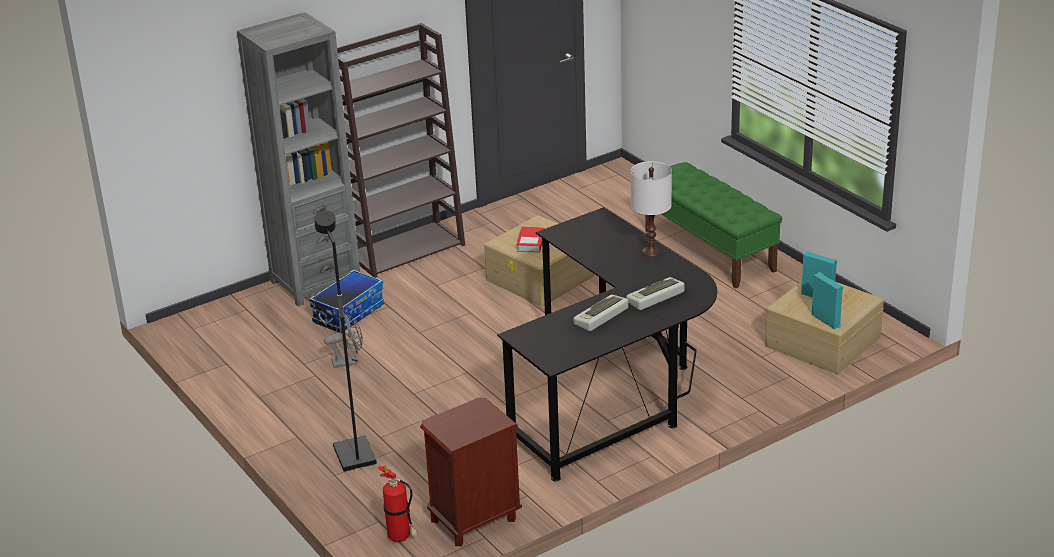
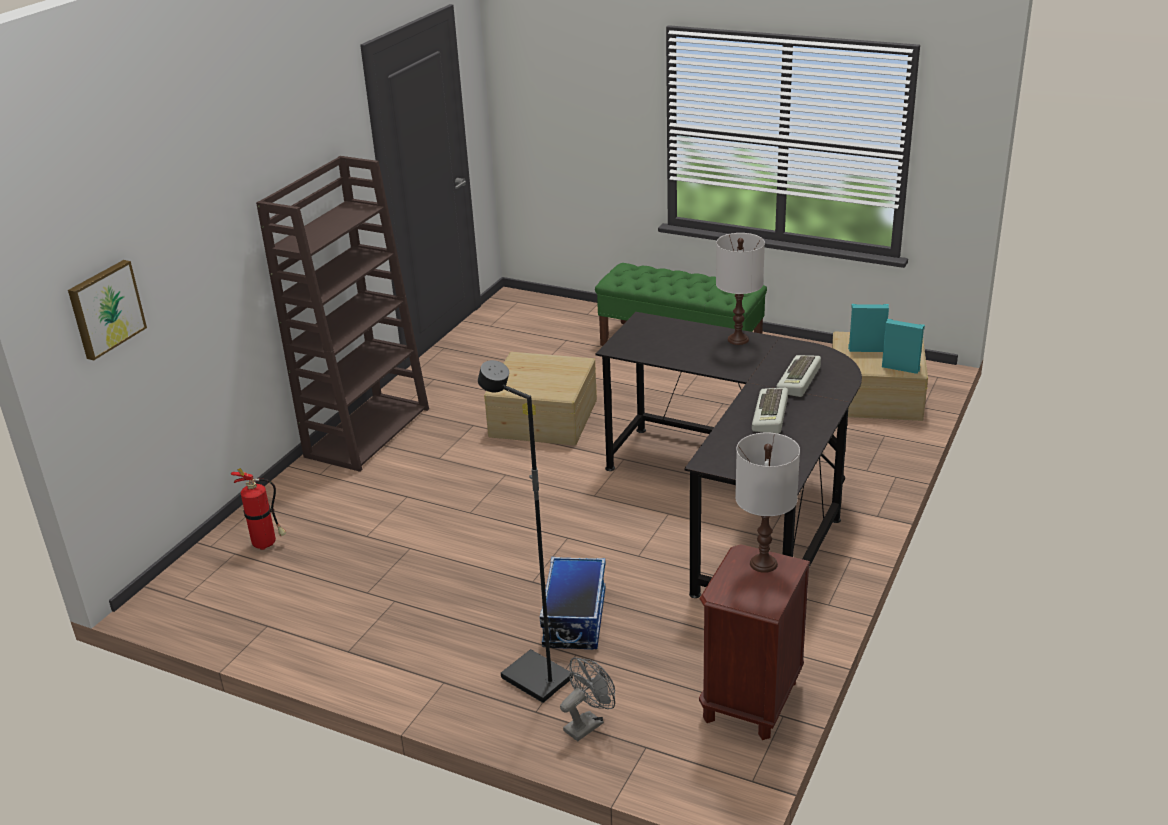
camera: 30 degrees left, 0 degrees up
(173, 108) = (105, 308): none -> picture
(315, 282) = (293, 497): grey bookcase -> none
(348, 313) = (367, 518): storage box -> storage box (573, 618)
(348, 362) = (420, 572): grey fan -> grey fan (588, 723)
(401, 538) = (693, 757): fire extinguisher -> fire extinguisher (267, 544)
(483, 415) = (763, 564): none -> white table lamp
(530, 243) = (534, 379): book -> none

